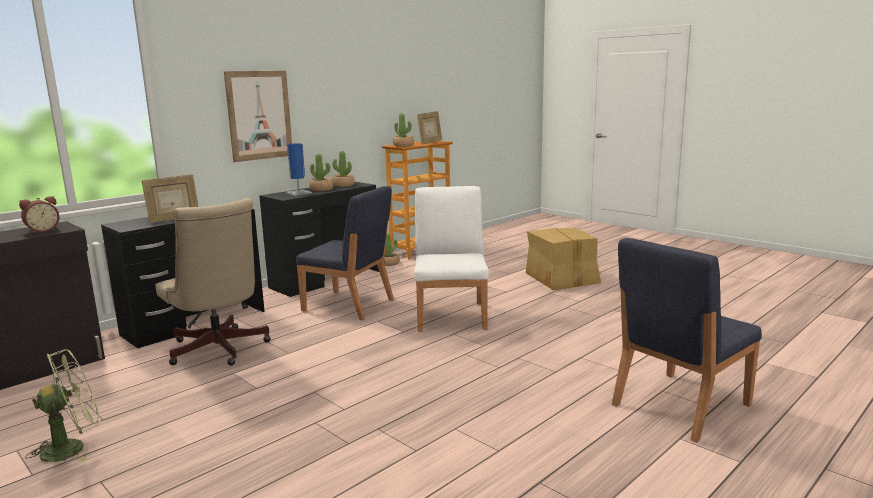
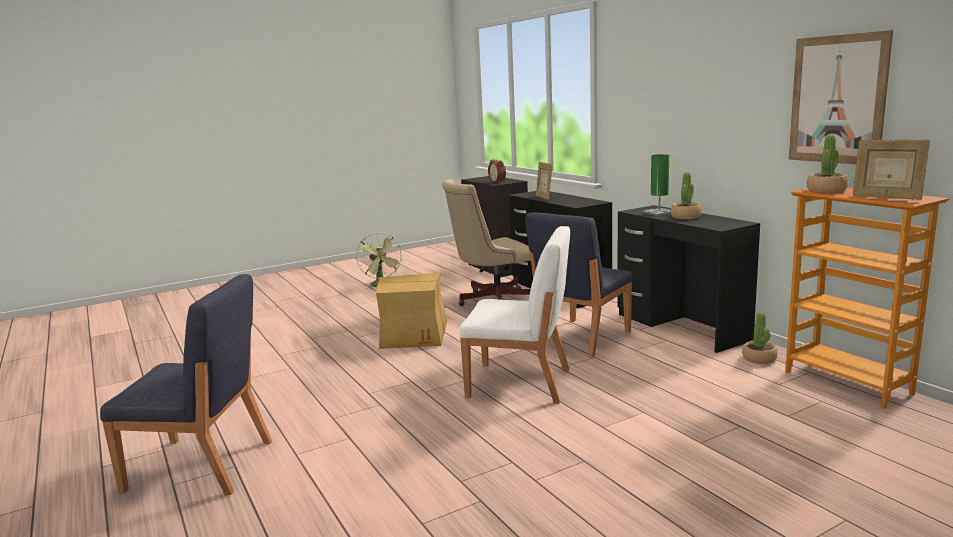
camera: 105 degrees right, 0 degrees up
(259, 115) = (669, 118): picture -> picture (837, 100)
(298, 193) = (659, 212): blue table lamp -> green table lamp
(343, 185) = (715, 221): potted plant -> none
(562, 278) = (665, 488): cardboard box -> cardboard box (413, 334)
(679, 405) = (201, 466): blue chair -> blue chair turned 120 degrees clockwise

